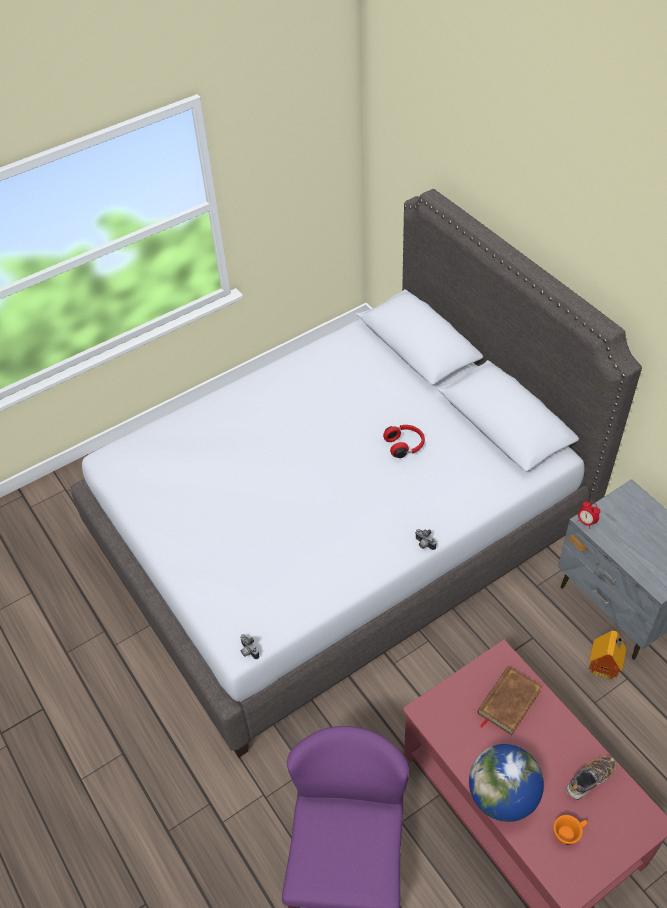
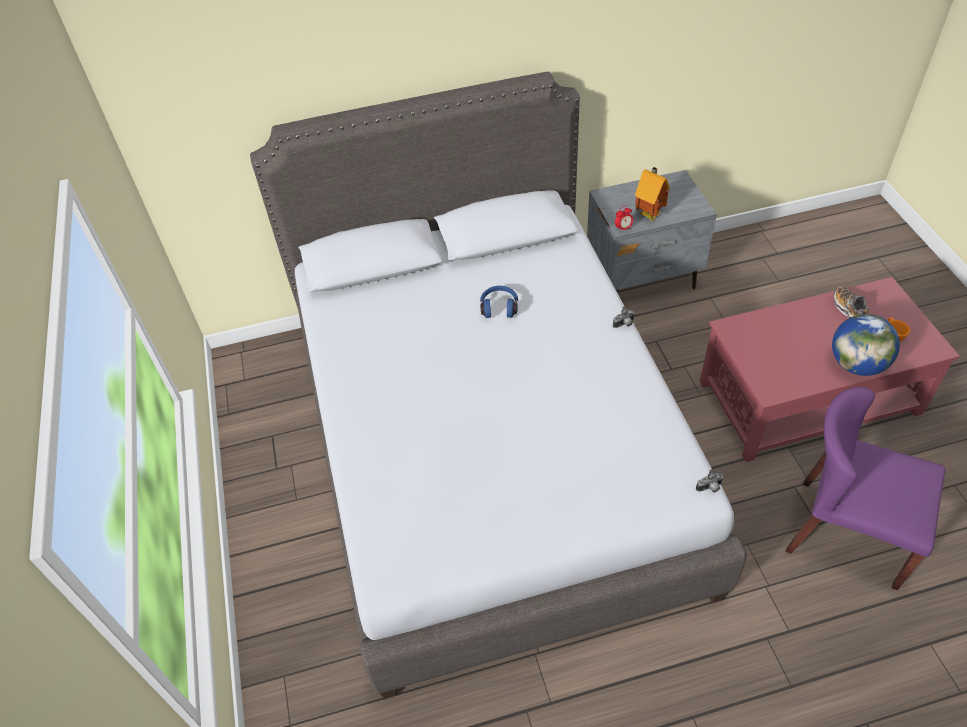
camera: 70 degrees left, 0 degrees up
(405, 445) = (499, 307): red headphones -> blue headphones
(508, 702) = (771, 336): brown book -> none
(603, 670) = (699, 308): toy house -> toy house (650, 214)

